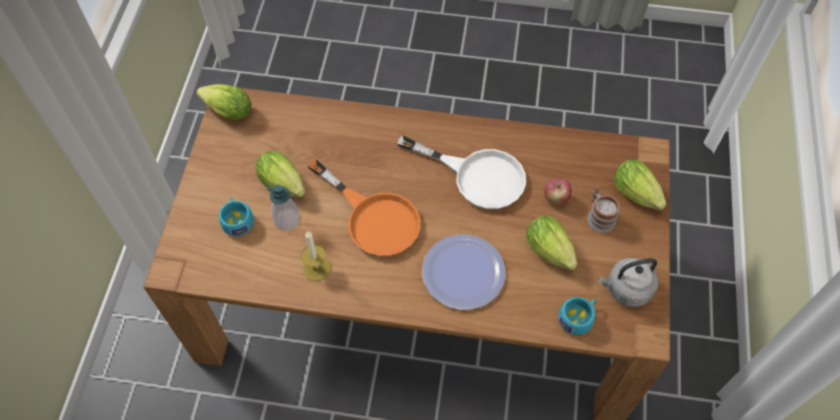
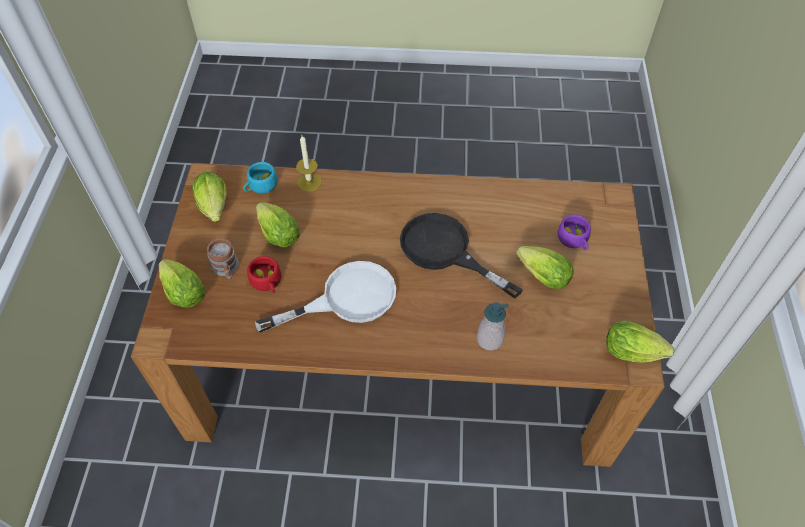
camera: 175 degrees right, 5 degrees down
(237, 220) = (574, 240): turquoise cup -> purple cup
(287, 220) = (527, 243): soap dispenser -> soap dispenser (489, 339)
(316, 268) = (488, 207): candle -> candle (309, 182)
(374, 218) = (445, 251): orange frying pan -> black frying pan
(463, 272) = (358, 212): plate -> none
(477, 176) = (346, 299): white frying pan -> white frying pan turned 135 degrees clockwise
(555, 198) = (267, 282): apple -> red cup
(626, 289) = (214, 209): grey kettle -> lettuce

